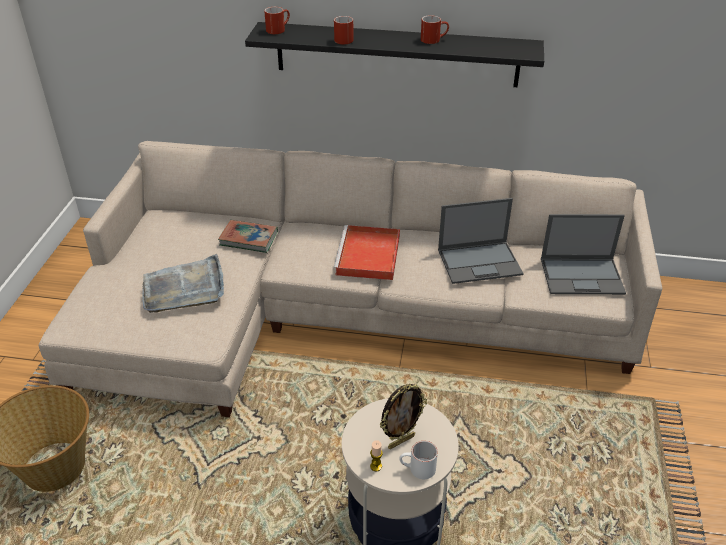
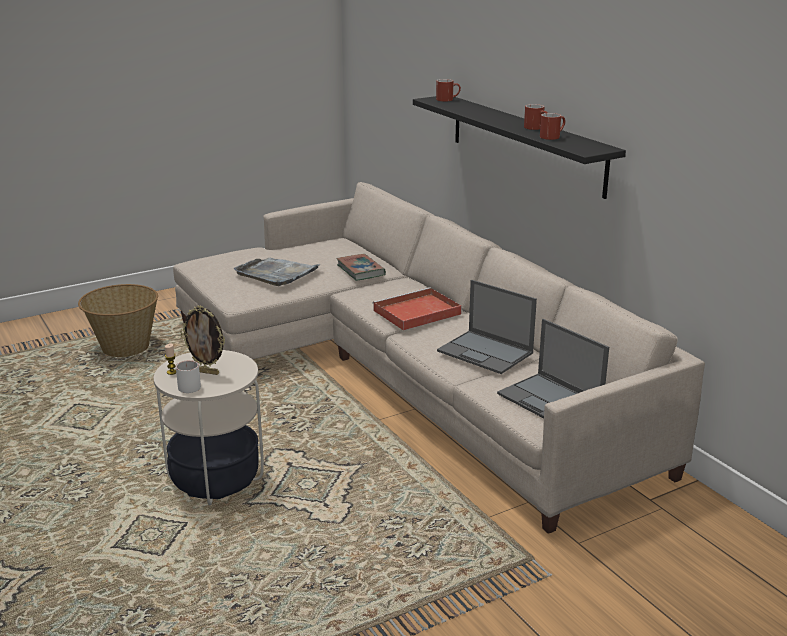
camera: 50 degrees right, 15 degrees down
(343, 39) = (475, 112): red mug -> red mug (552, 136)

